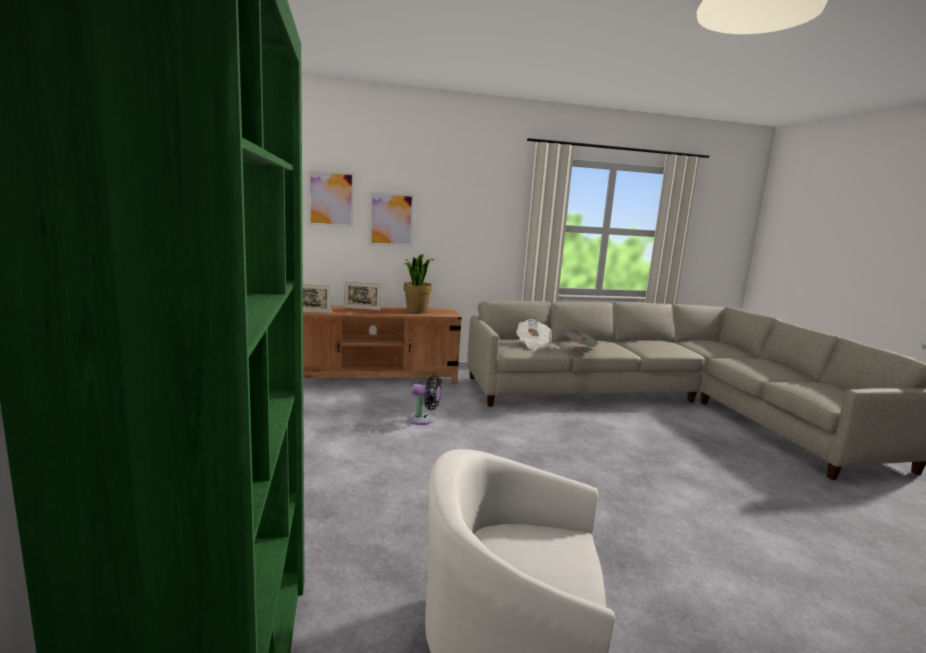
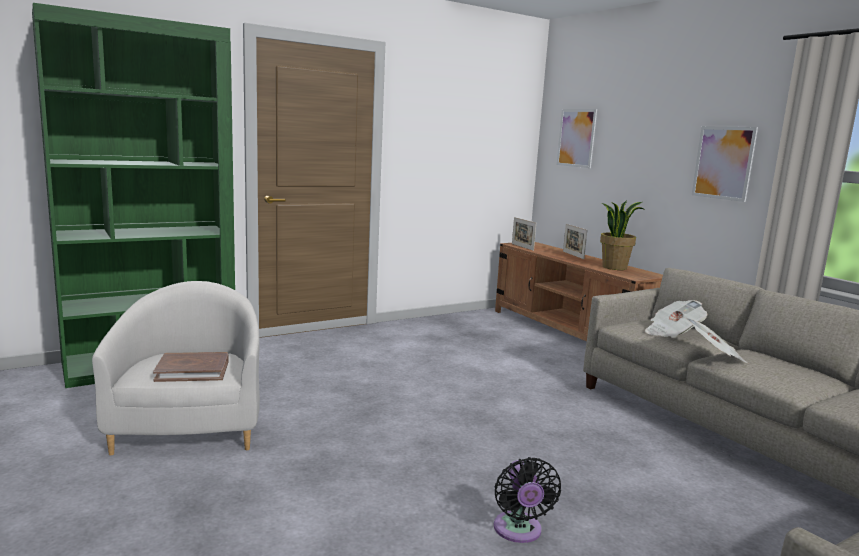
camera: 70 degrees right, 0 degrees up
(391, 219) = (623, 160): picture -> picture (723, 163)
(423, 420) = (501, 364): black fan -> black fan (518, 531)
(549, 561) = (193, 370): none -> brown book

